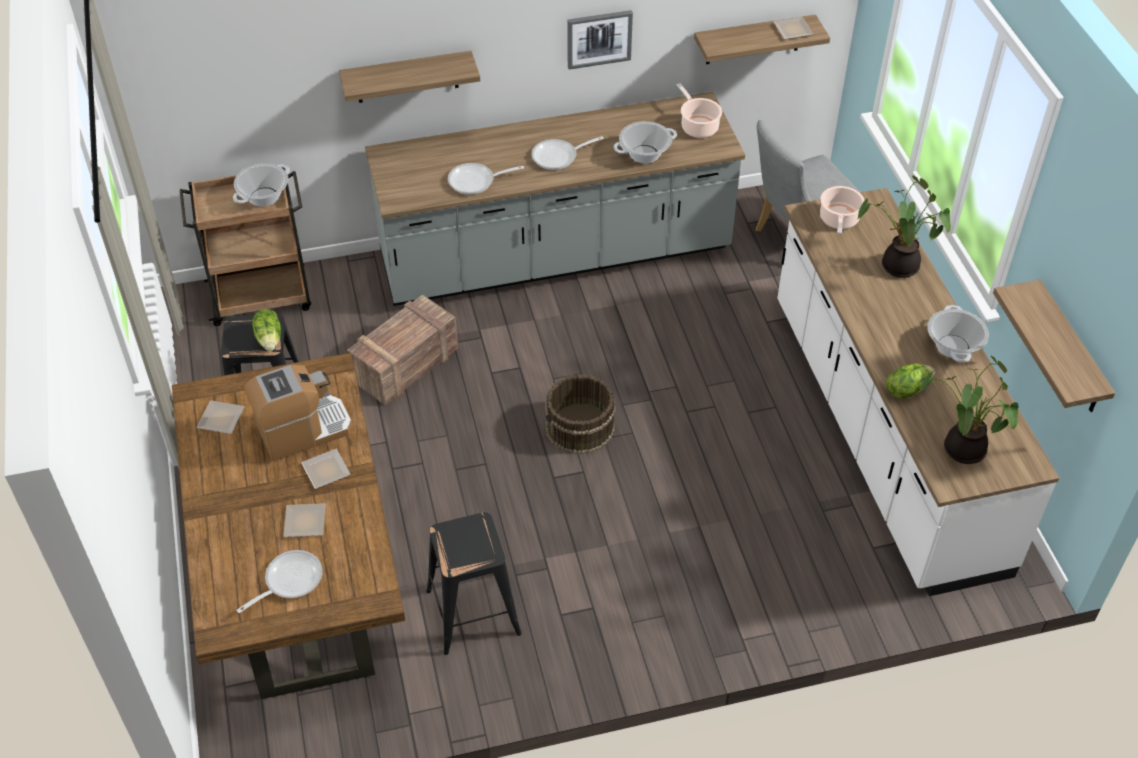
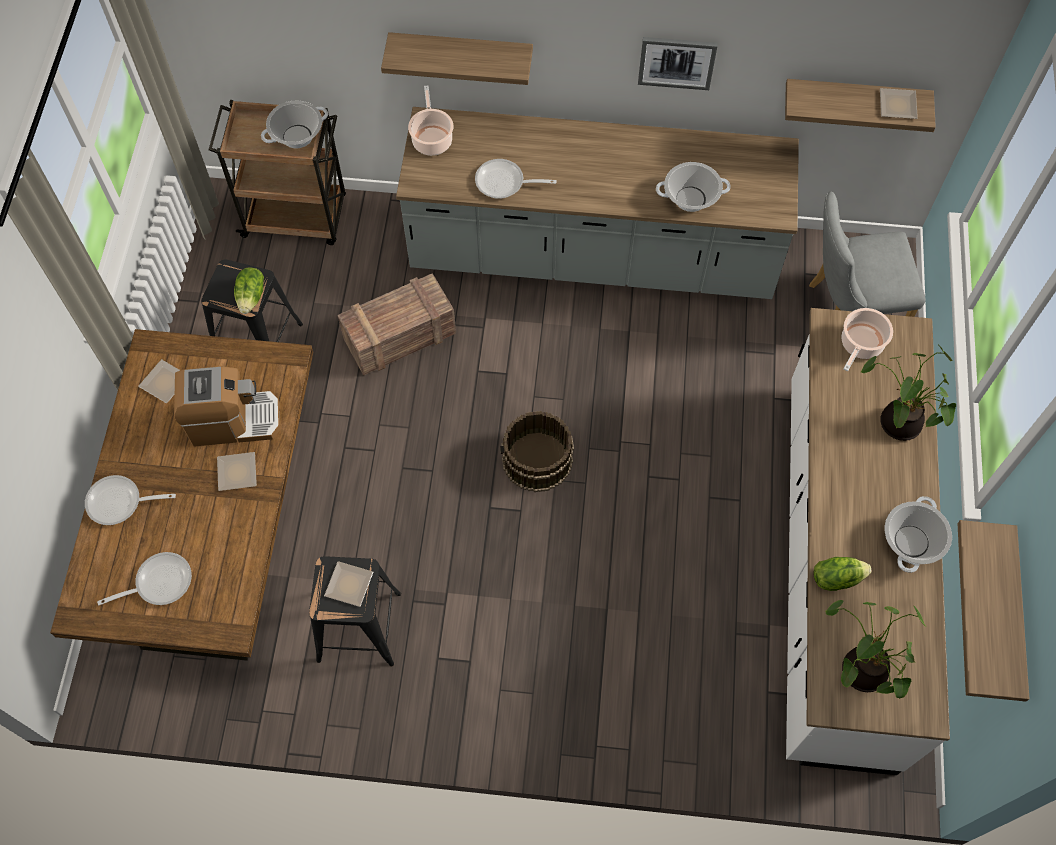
camera: 20 degrees right, 15 degrees up
(303, 523) = (195, 524): plate -> plate (347, 585)
(558, 157) = (600, 176): frying pan -> frying pan (120, 503)
(698, 126) = (762, 179): cooking pot -> cooking pot (432, 139)

